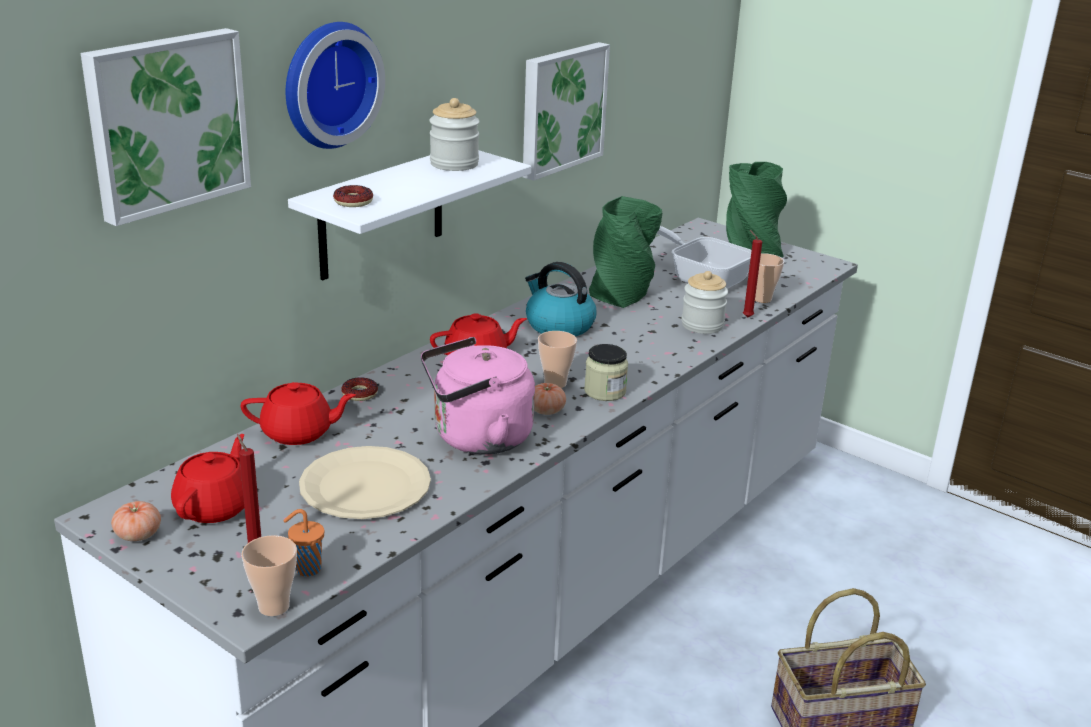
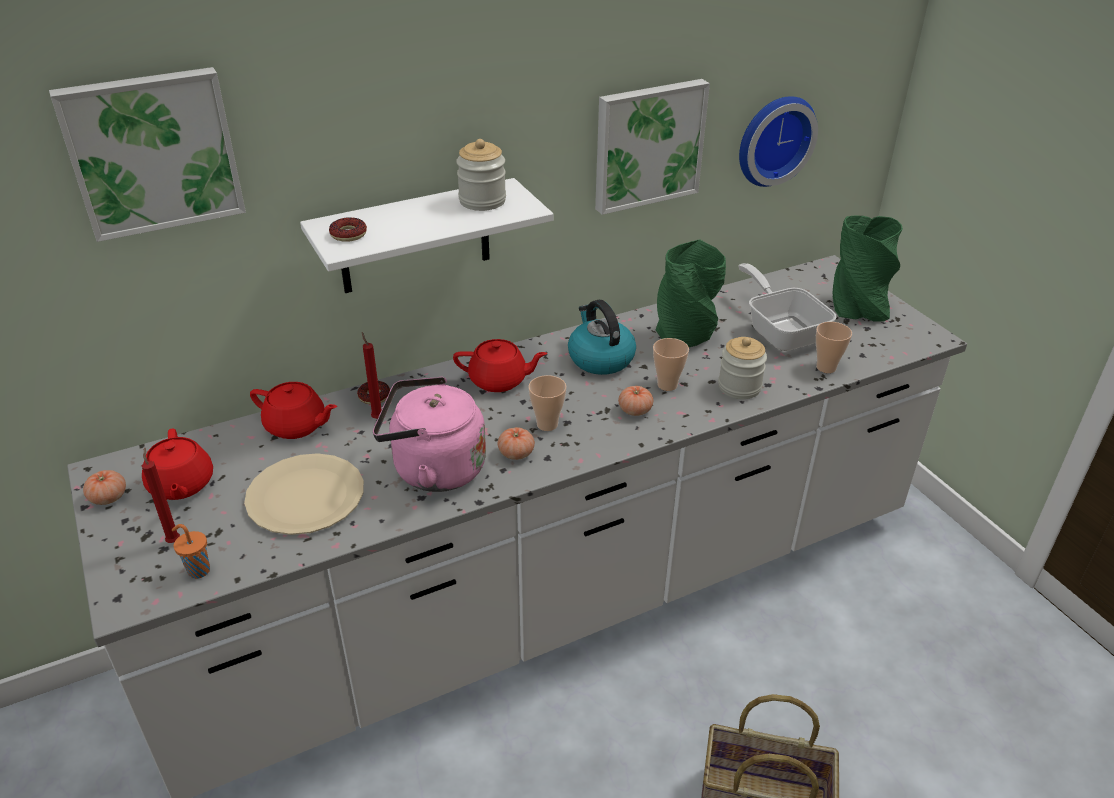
camera: 25 degrees right, 10 degrees up
(215, 506) = (181, 485): red teapot -> red teapot turned 120 degrees clockwise
(274, 606) = (146, 601): cup -> cup (667, 385)
(327, 83) = (340, 118): wall clock -> wall clock (772, 139)
(605, 391) = (585, 444): jar -> none
(626, 358) = (635, 410): none -> tomato
(746, 317) = (792, 386): red candle -> red candle (377, 417)

